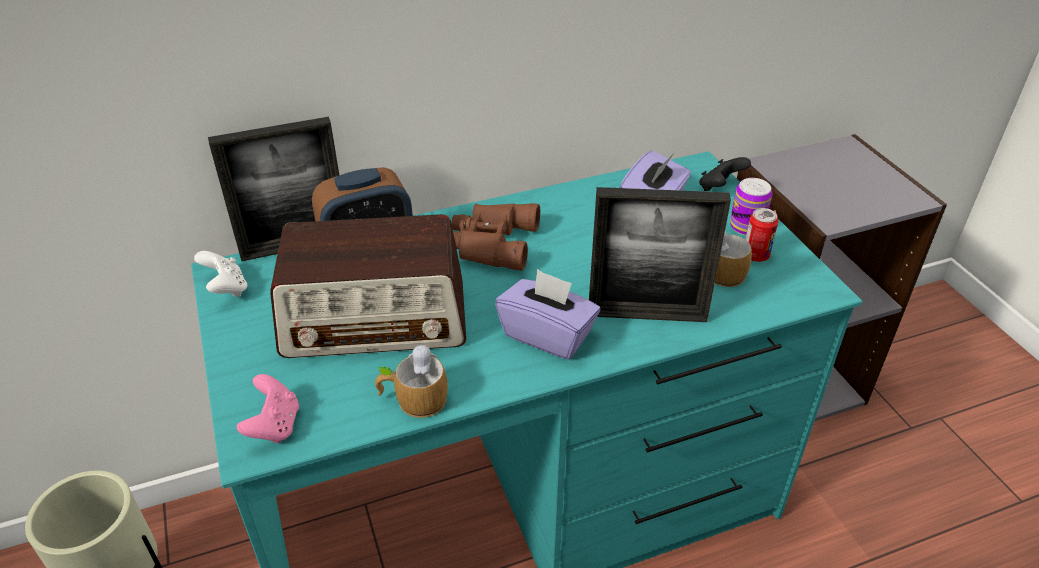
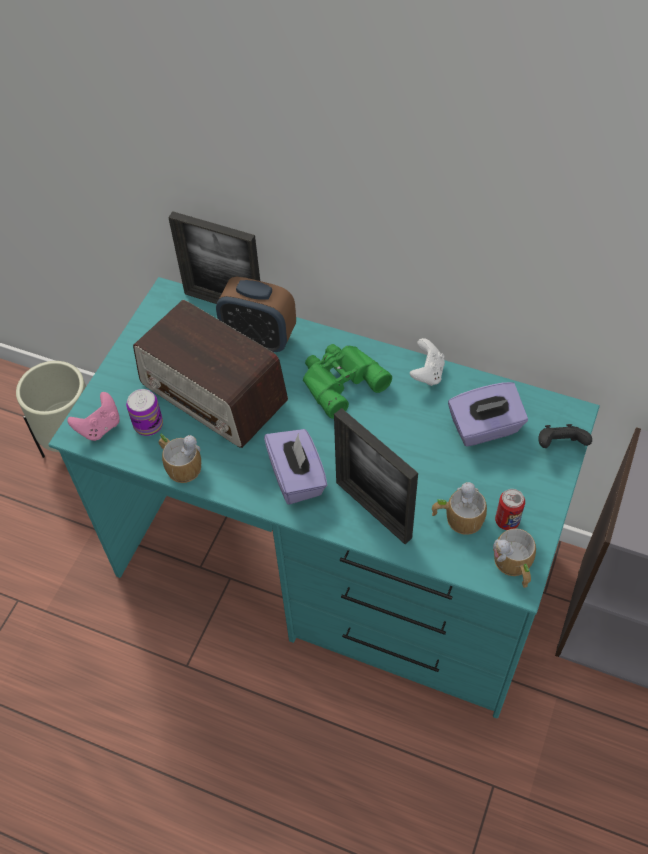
camera: 45 degrees right, 15 degrees up
(226, 289) = (158, 311): white game controller -> white game controller (427, 373)
(490, 243) = (340, 381): brown binoculars -> green binoculars
(746, 226) = (533, 493): can -> can (148, 425)
(804, 281) = (514, 566): none -> mug

